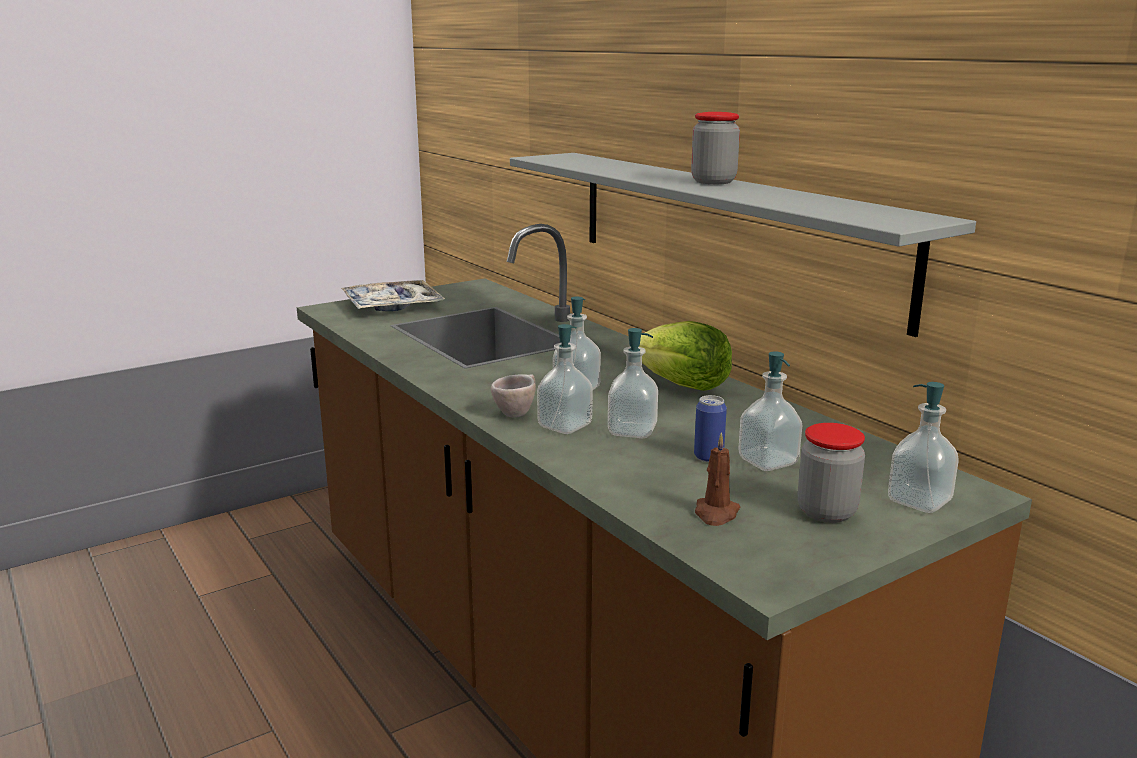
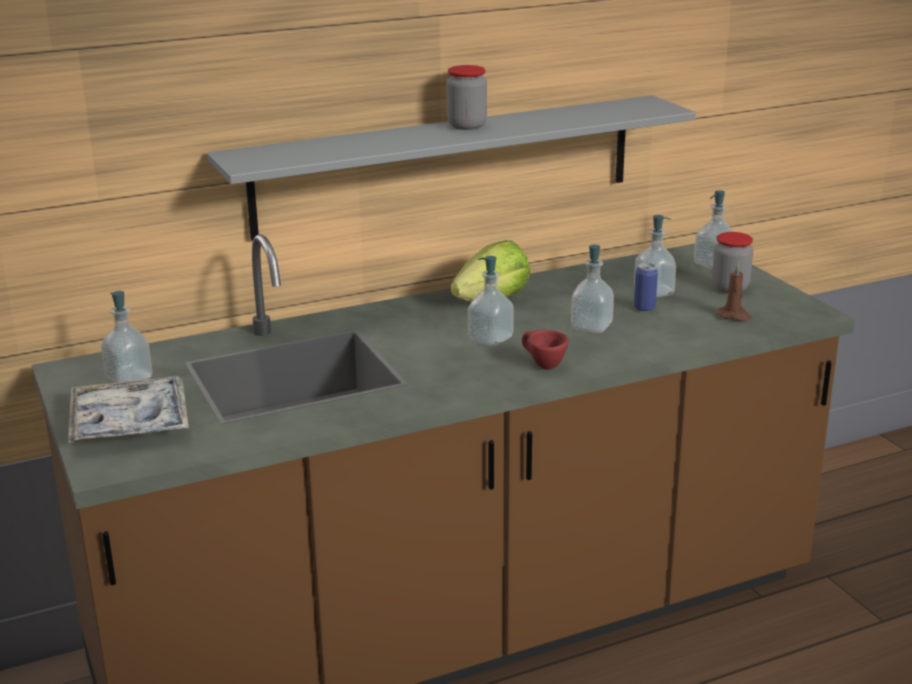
camera: 80 degrees left, 5 degrees up
(517, 413) = (542, 365): beige cup -> red cup
(565, 426) = (576, 349): soap dispenser -> soap dispenser (129, 378)

